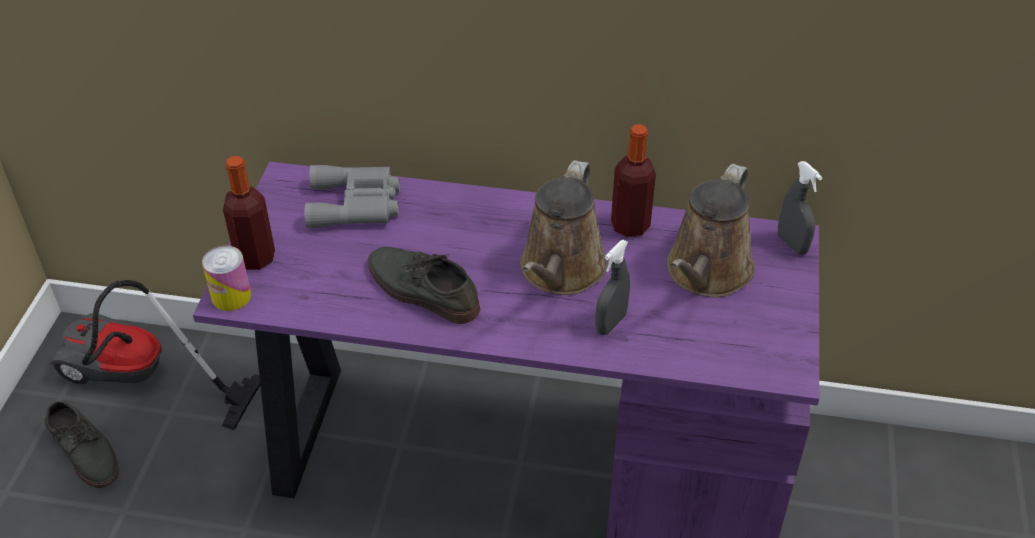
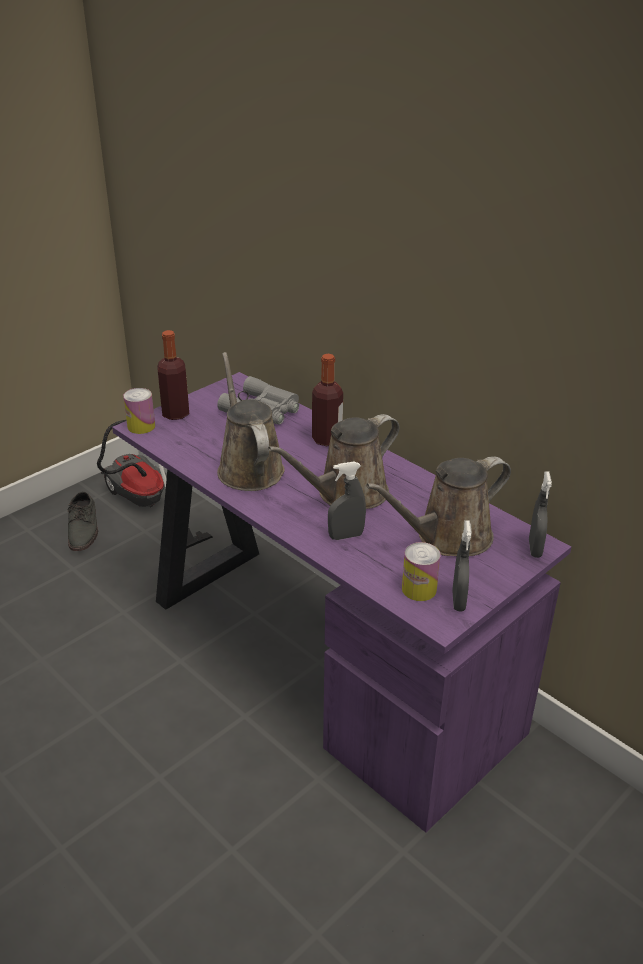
camera: 35 degrees right, 10 degrees down
(421, 290) = (248, 467): grey shoe -> brown watering can
(630, 226) = (424, 489): bottle -> bottle (327, 439)
(738, 348) = (419, 589): none -> can
(783, 341) = (458, 601): none -> grey spray bottle

